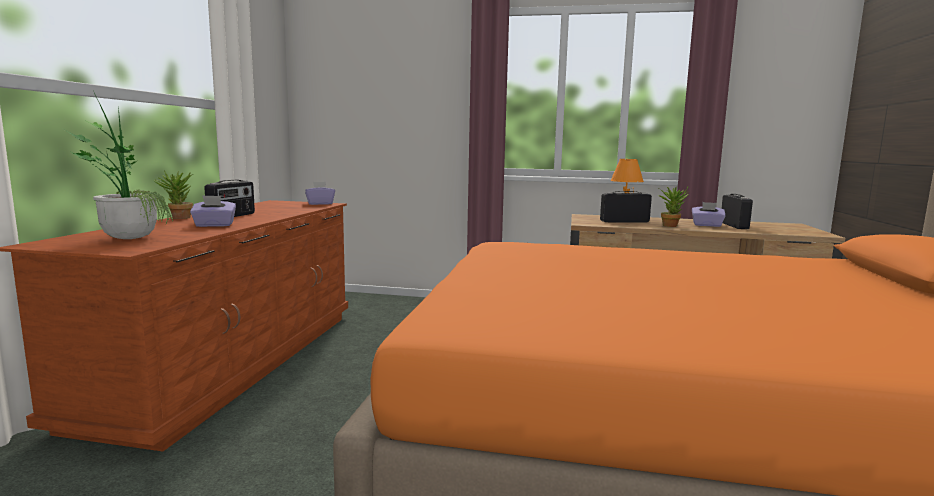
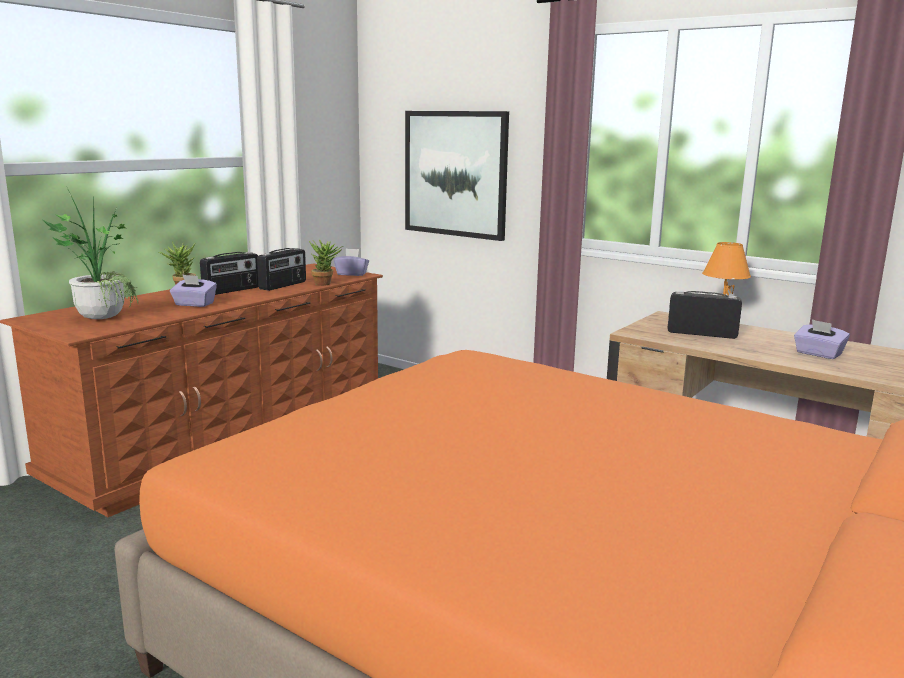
camera: 25 degrees right, 5 degrees up
(386, 124) = (455, 174): none -> picture
(671, 225) = (757, 349): potted plant -> potted plant (326, 284)
(734, 225) = (865, 359): radio -> radio (283, 285)

